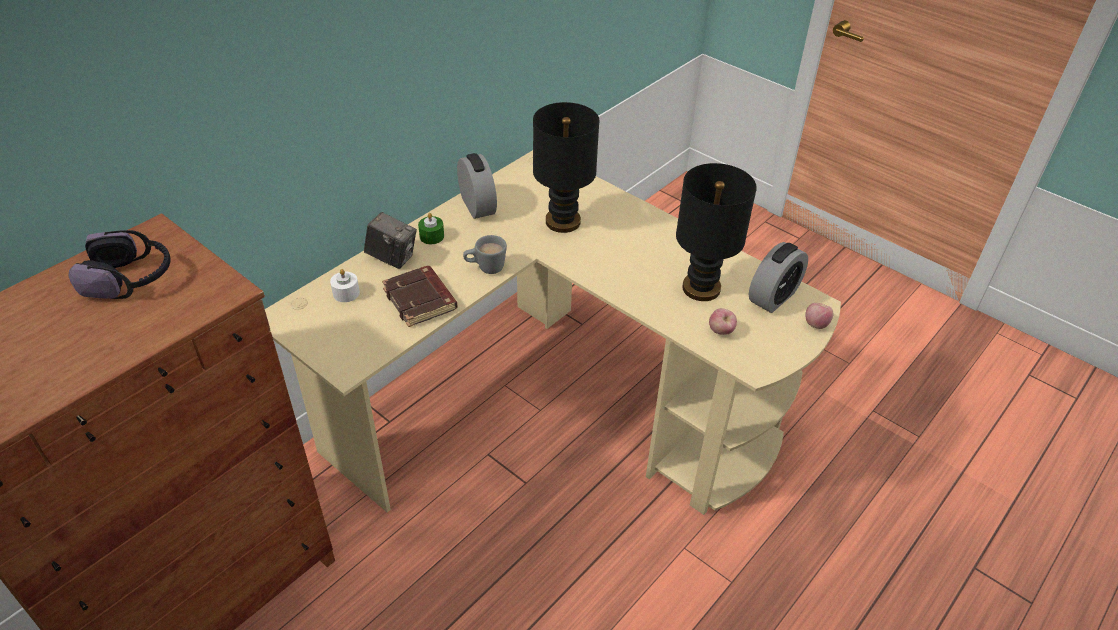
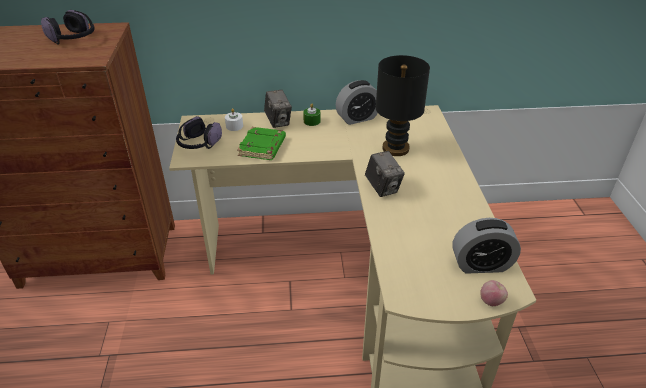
camera: 45 degrees right, 5 degrees down
(334, 342) = (198, 144): none -> headphones
(421, 300) = (263, 147): brown book -> green book
(477, 206) = (357, 118): alarm clock -> alarm clock turned 45 degrees clockwise
(485, 268) = (317, 149): grey mug -> none
(606, 273) = (383, 188): none -> camera
(701, 287) = (434, 229): black table lamp -> none
(720, 331) = (410, 261): apple -> none

